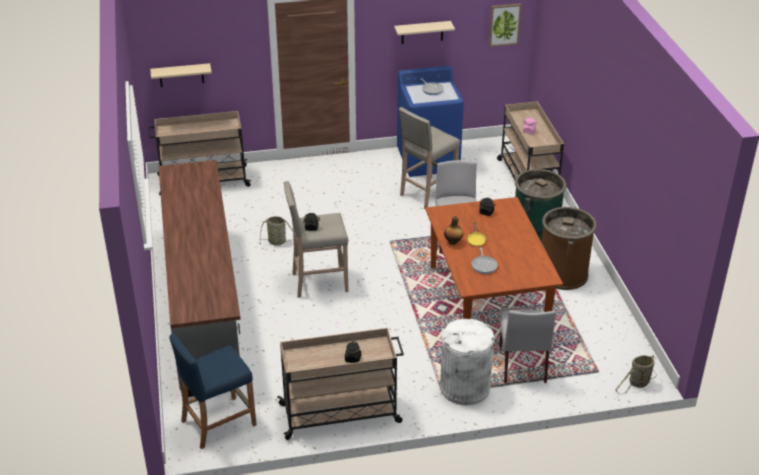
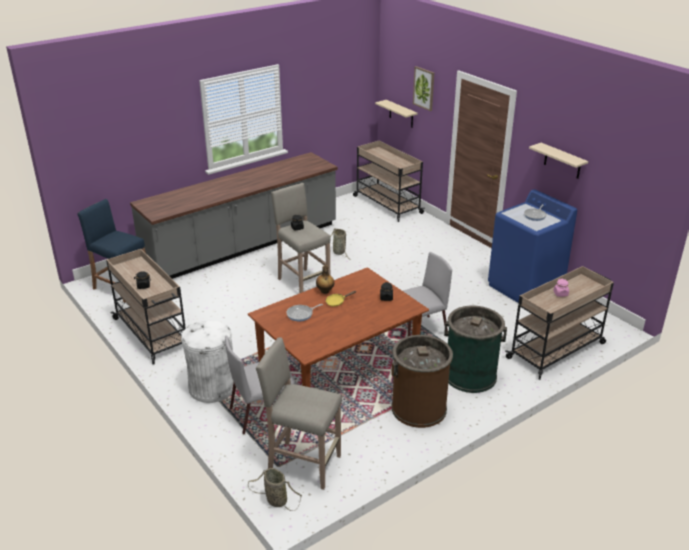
camera: 65 degrees right, 5 degrees down
(427, 193) = (472, 300): beige stool -> beige stool (303, 464)
(504, 24) = (638, 191): picture -> picture (424, 88)

